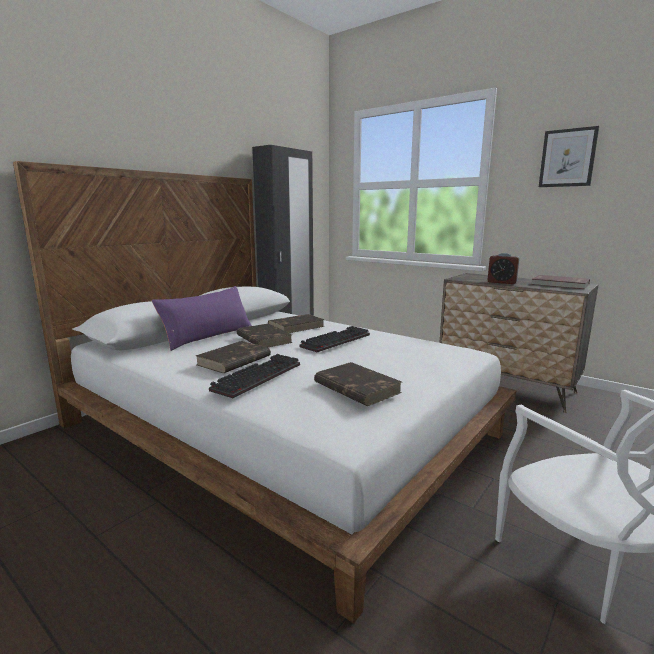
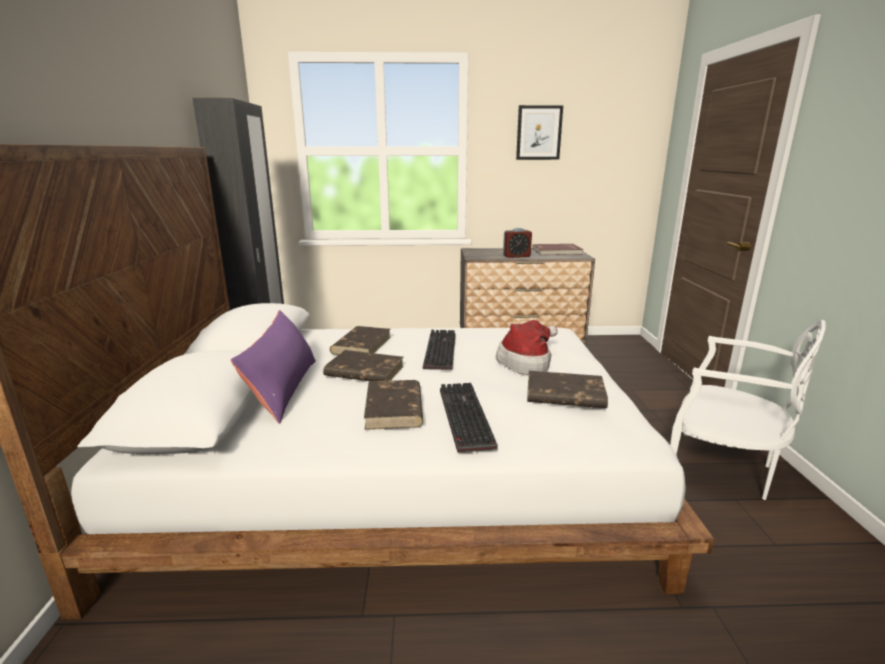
camera: 40 degrees left, 5 degrees up
(386, 364) = (527, 362): none -> hat

